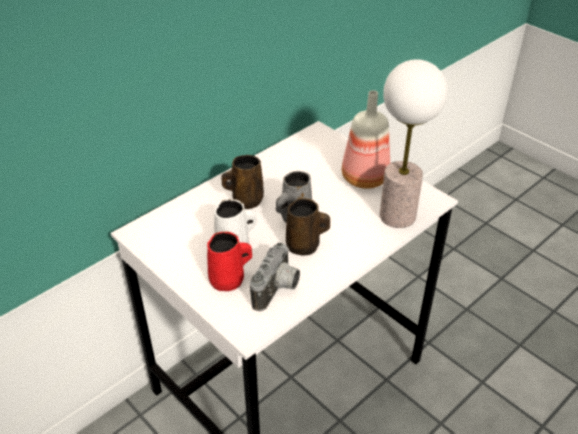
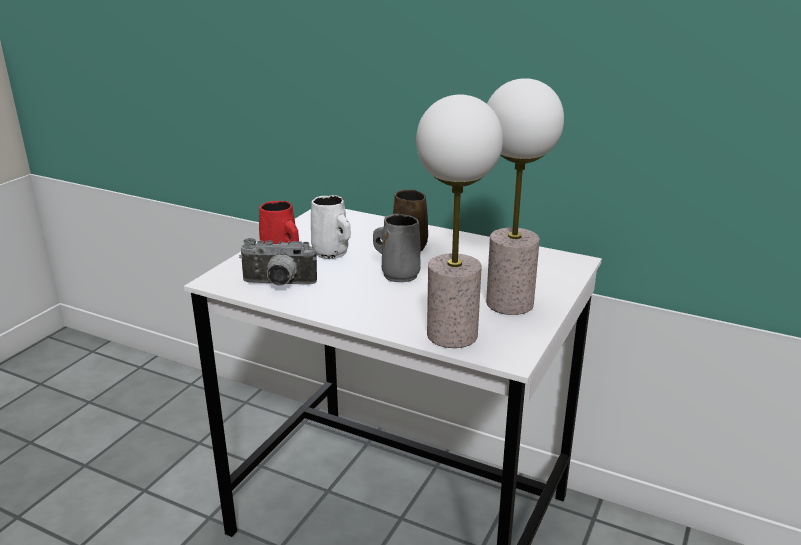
camera: 70 degrees right, 15 degrees down
(305, 246) = (355, 287): brown mug -> none
(365, 179) = (509, 303): bottle -> table lamp

